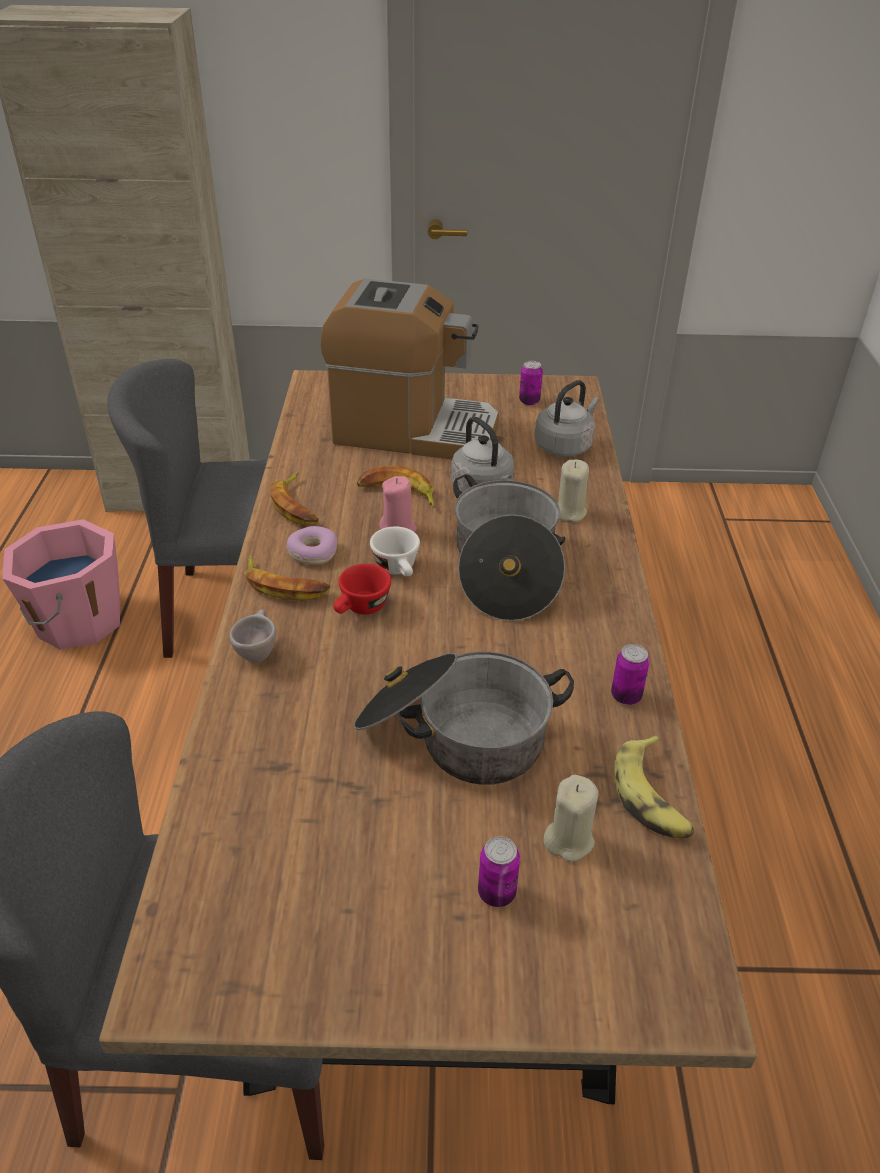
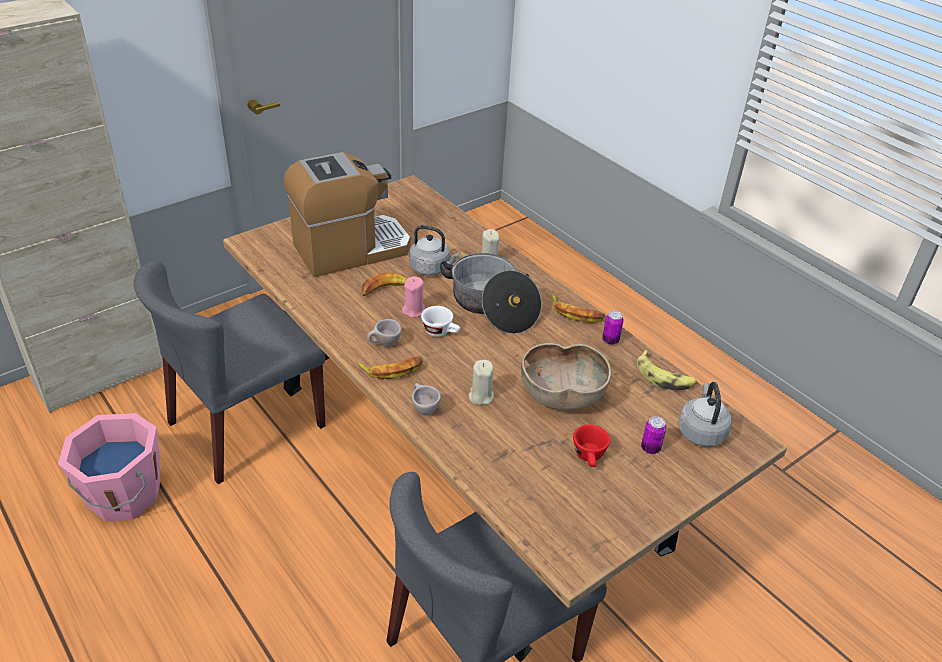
camera: 40 degrees left, 0 degrees up
(296, 505) = (340, 323): banana -> banana (576, 313)
(312, 552) = (384, 345): donut -> beige cup
(361, 609) = (447, 361): red cup -> red cup (589, 457)
(455, 735) = (562, 396): cooking pot -> brown bowl
(529, 401) = (395, 205): can -> none
(565, 446) = (444, 225): grey kettle -> grey kettle (701, 431)
(568, 839) = (653, 412): beige candle -> beige candle (480, 396)

